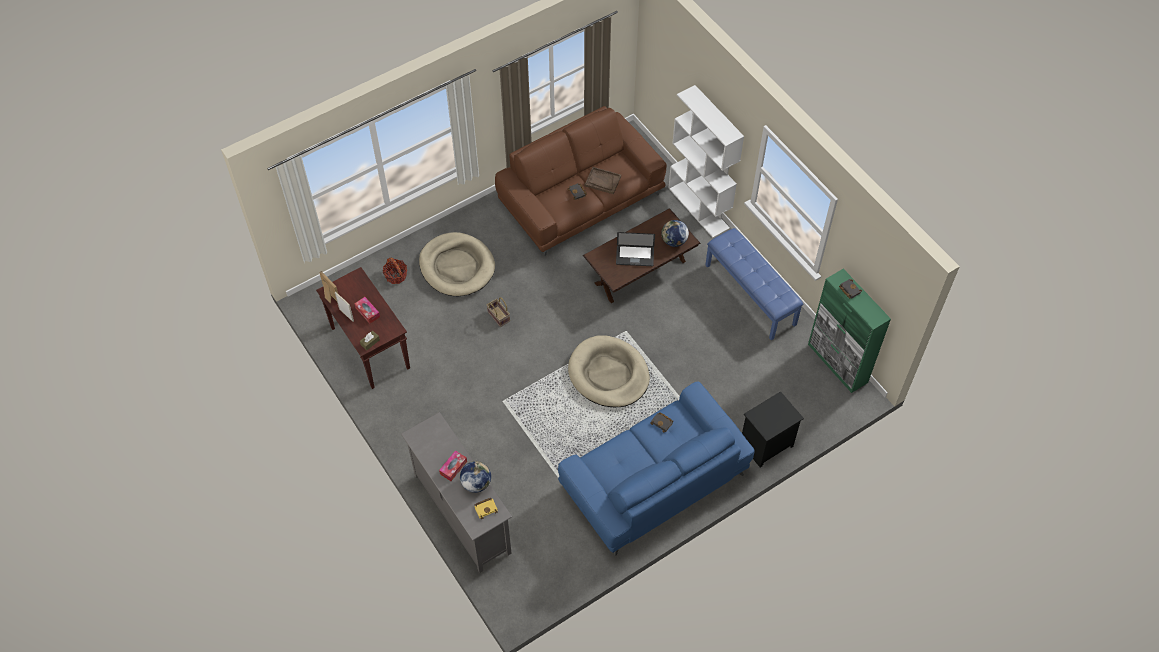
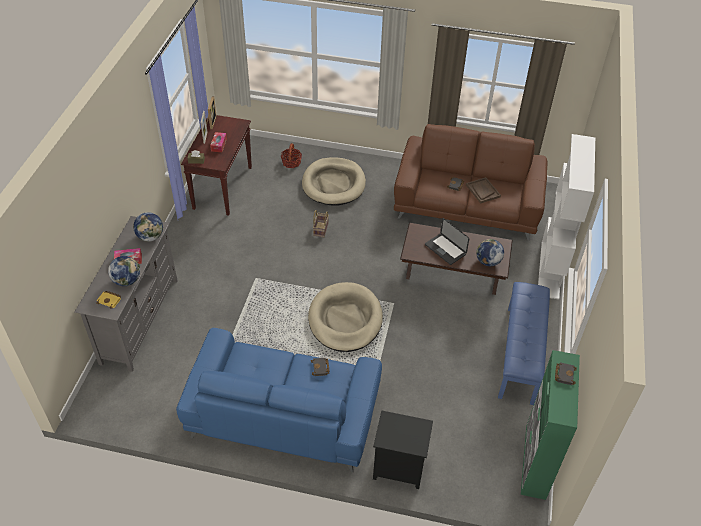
camera: 45 degrees right, 10 degrees down
(442, 435) = (150, 237): none -> globe

